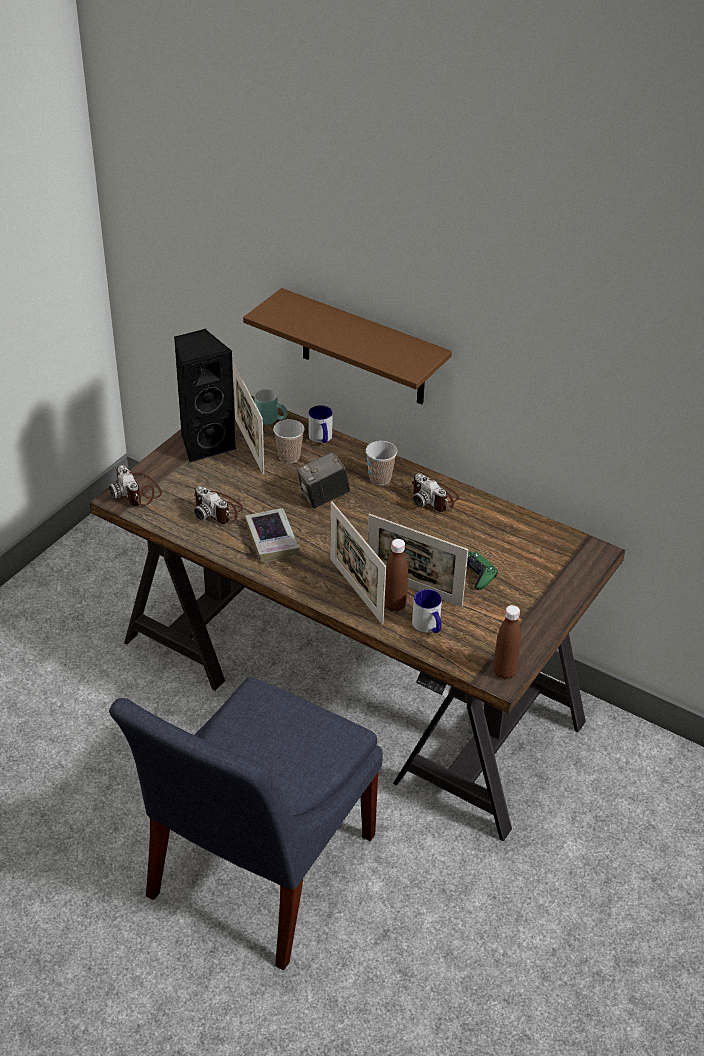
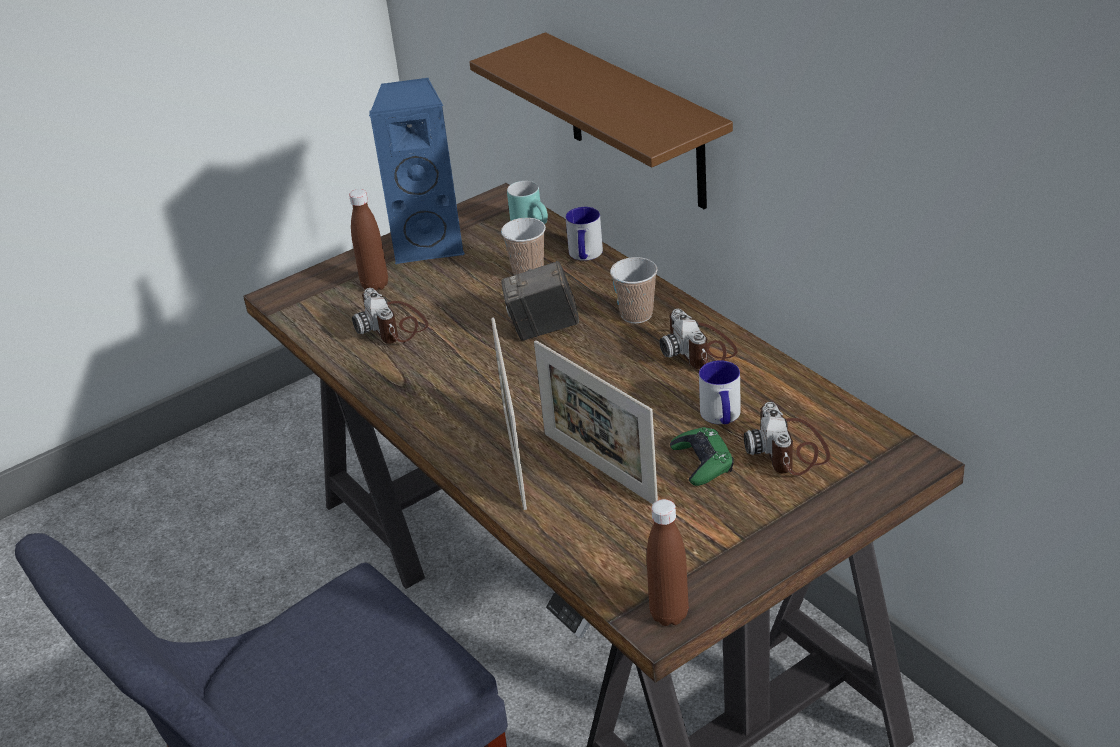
camera: 25 degrees right, 5 degrees down
(137, 492) = (308, 291): camera -> camera (790, 450)
(205, 444) = (430, 244): black speaker -> blue speaker
(249, 446) = (484, 253): picture frame -> none
(272, 539) = (441, 372): book -> none
(394, 605) = (558, 487): brown bottle -> brown bottle (375, 285)
(428, 626) = (590, 526): mug -> mug (721, 417)

